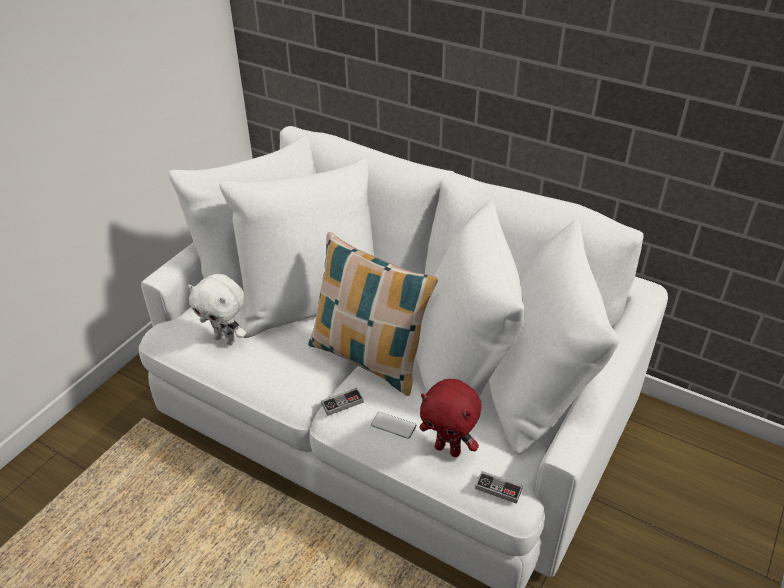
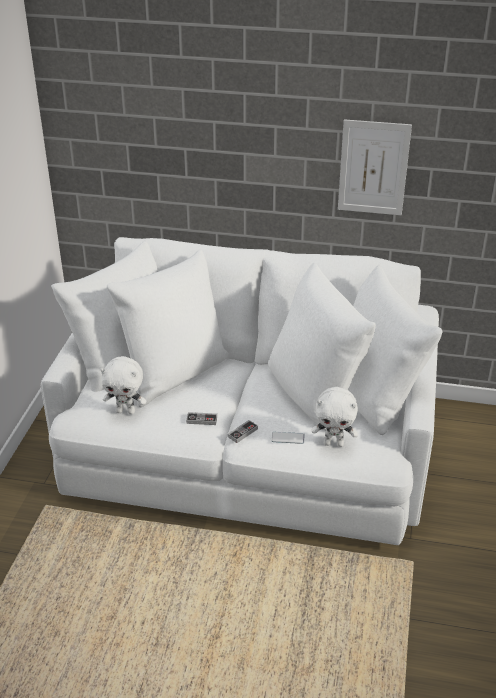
camera: 20 degrees left, 5 degrees down
(369, 358) = (245, 400): pillow -> none
(448, 449) = (334, 443): red plush toy -> white plush toy
(498, 488) = (379, 458): game controller -> game controller (201, 420)
(605, 84) = (373, 168): none -> picture

